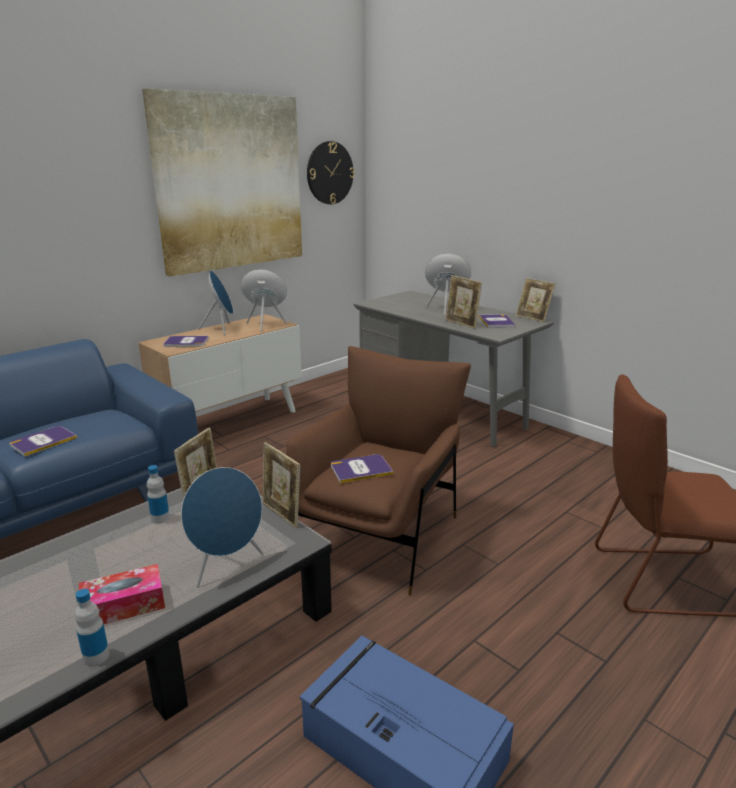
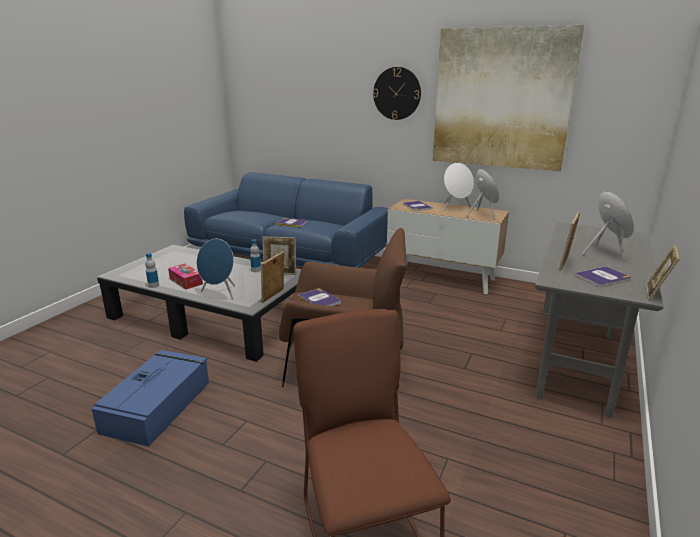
camera: 70 degrees right, 0 degrees up
(222, 329) = (455, 208): blue speaker -> white speaker
(329, 173) = (621, 98): wall clock -> wall clock (397, 93)

